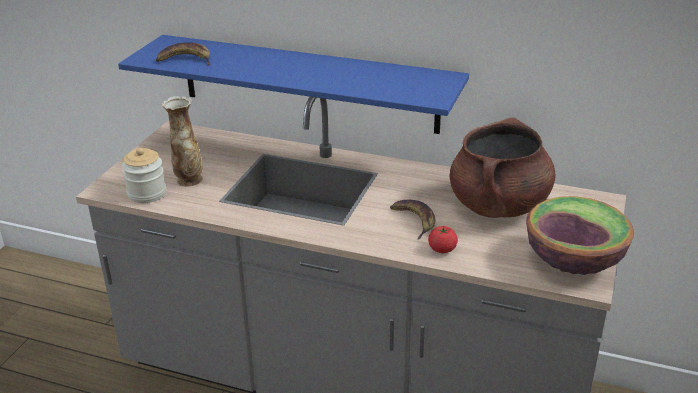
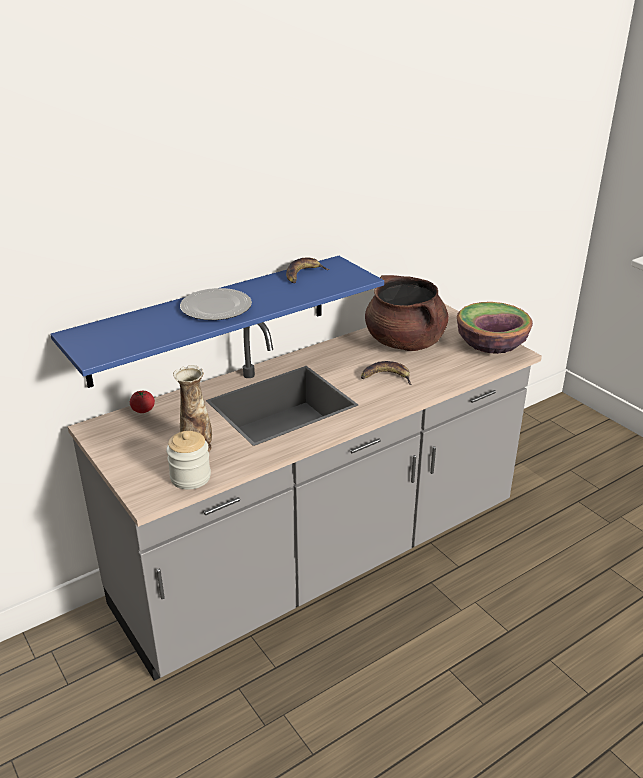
camera: 55 degrees left, 0 degrees up
(185, 59) = (134, 338): banana -> banana (303, 274)
(278, 65) = (216, 307): none -> plate
(442, 249) = (432, 381): tomato -> tomato (143, 410)

